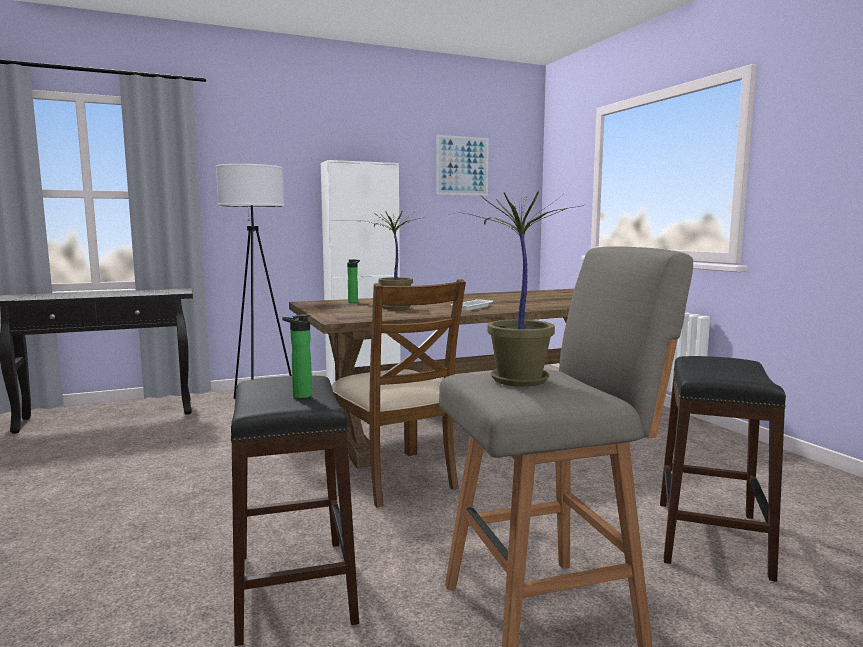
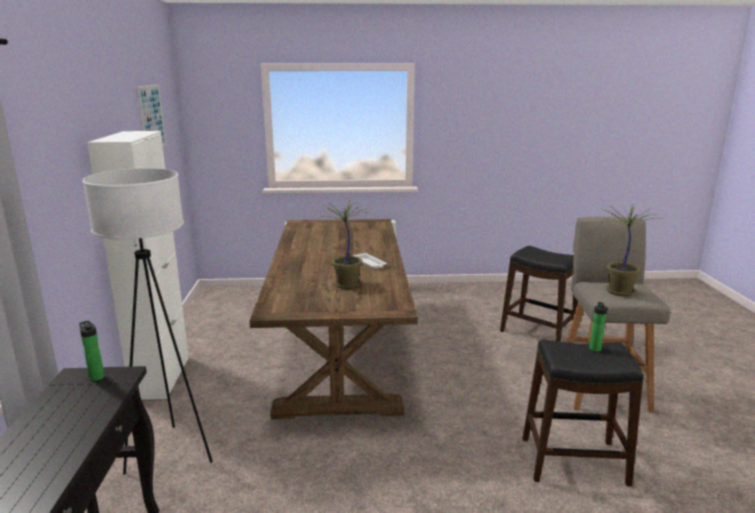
camera: 70 degrees left, 10 degrees up
(354, 302) = (288, 294): bottle -> bottle (96, 376)
(395, 477) = (430, 401): brown chair -> none

